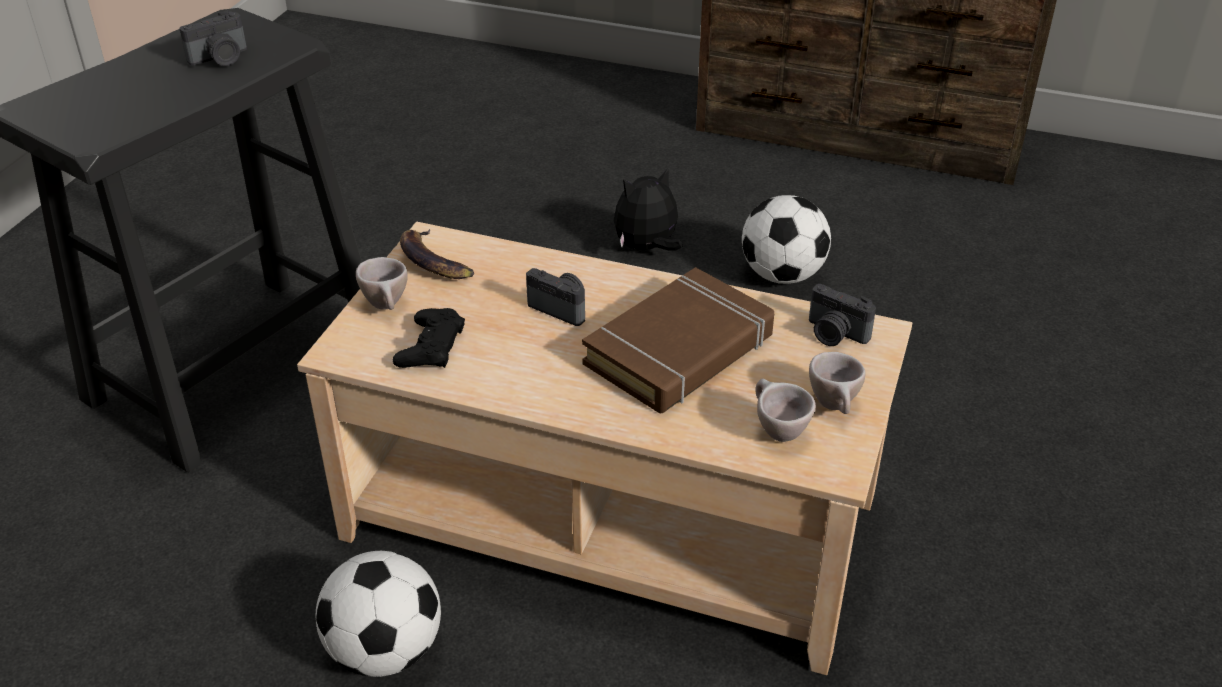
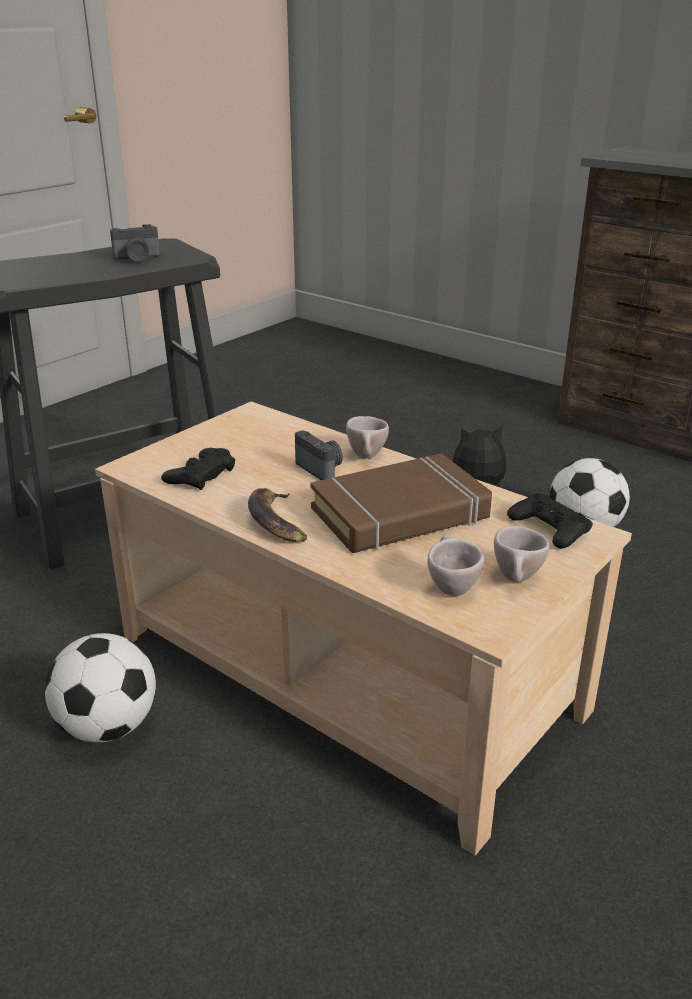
camera: 20 degrees right, 10 degrees down
(388, 307) = (188, 446): beige cup -> beige cup (367, 457)
(433, 261) = (244, 425): banana -> banana (276, 521)
(834, 334) = (549, 528): camera -> black game controller

